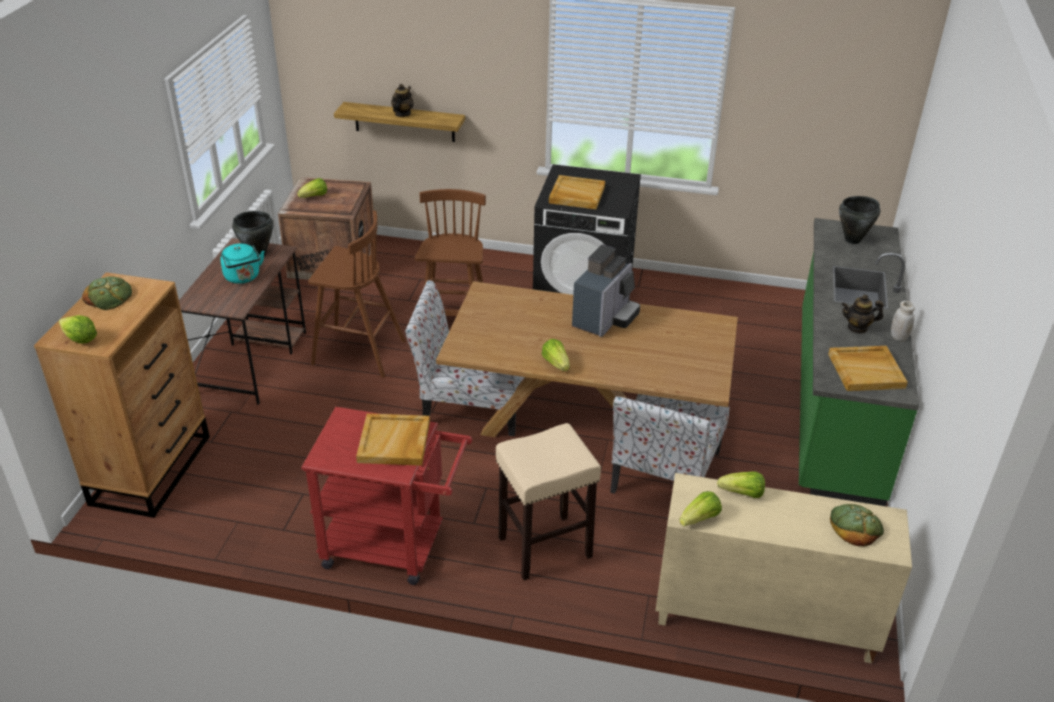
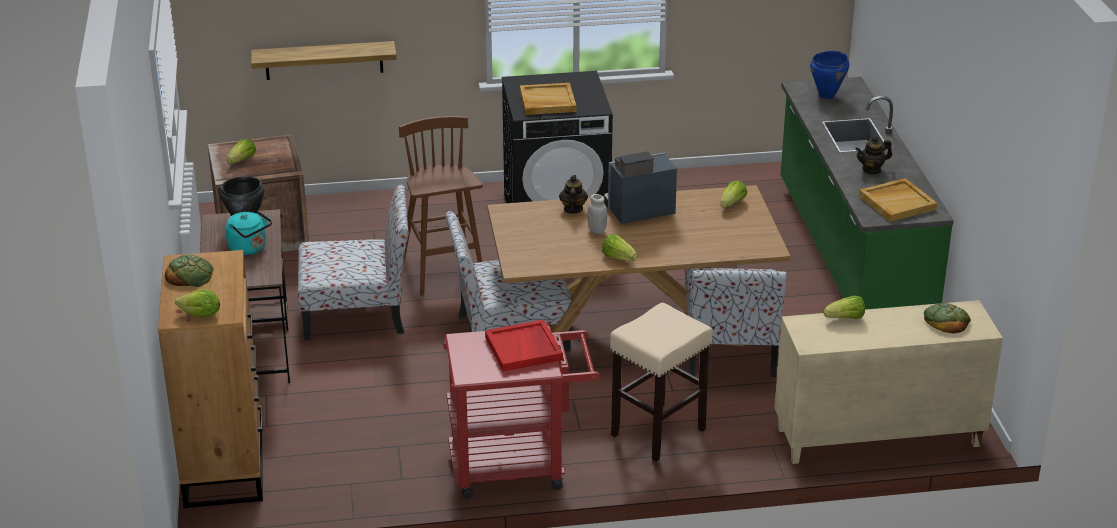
camera: 20 degrees left, 5 degrees down
(357, 352) = (357, 313): brown stool -> chair
(394, 442) = (524, 348): beige tray -> red tray
(402, 114) = (327, 51): teapot -> teapot (573, 209)
(605, 318) = (637, 211): coffee machine -> coffee machine turned 120 degrees counterclockwise
(700, 519) = (822, 344): lettuce -> lettuce (732, 204)
(853, 240) = (827, 95): black cooking pot -> blue cooking pot
(898, 337) = (910, 170): white jar -> white jar (597, 230)

